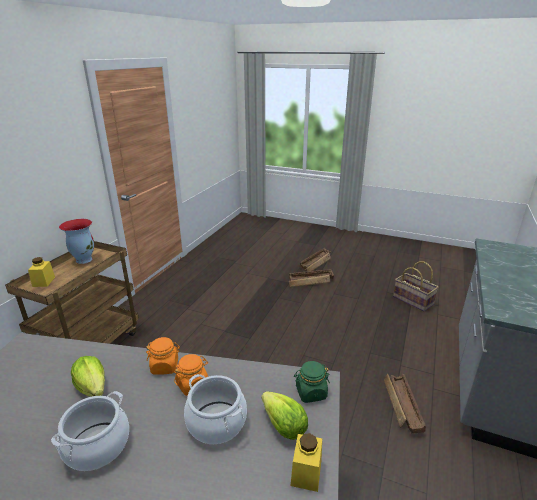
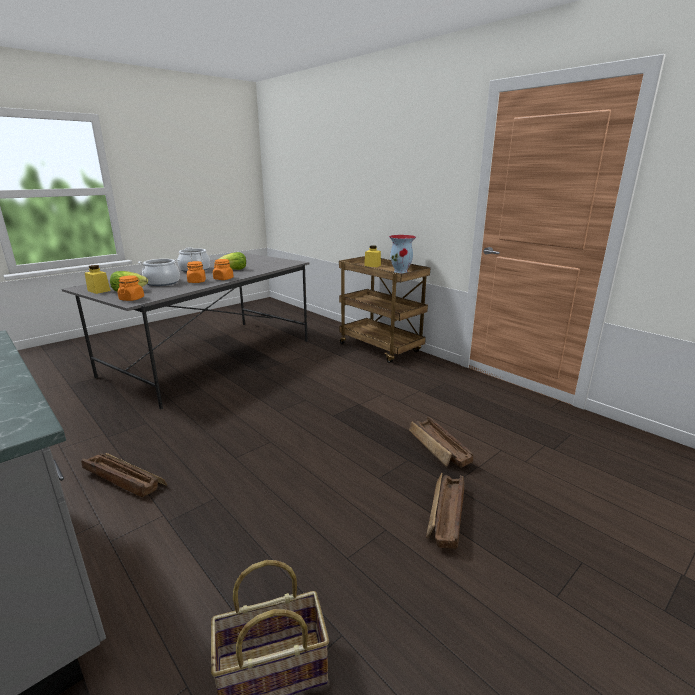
camera: 115 degrees right, 5 degrees down
(311, 392) = (132, 299): green jar -> orange jar
(316, 263) = (531, 558): crate -> crate (439, 448)

